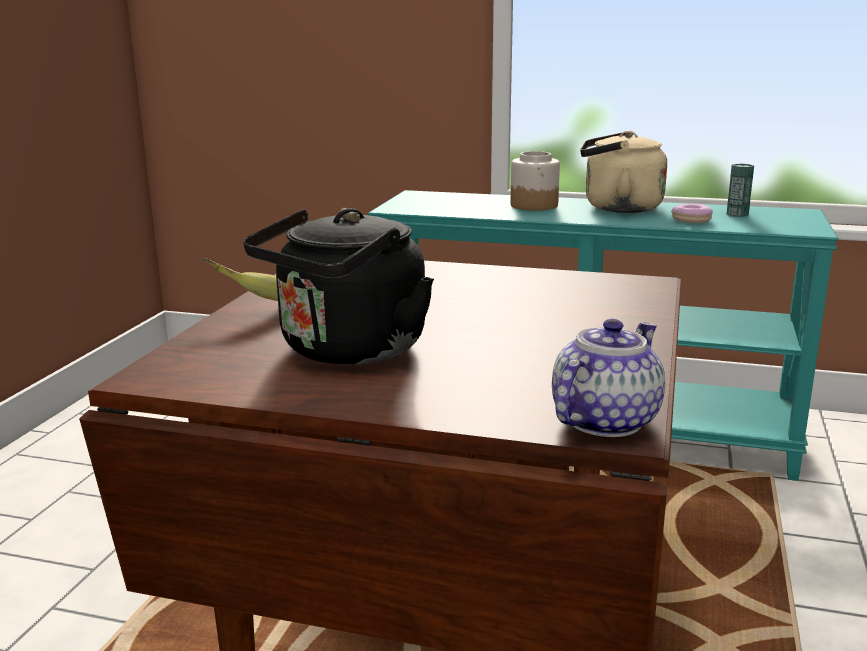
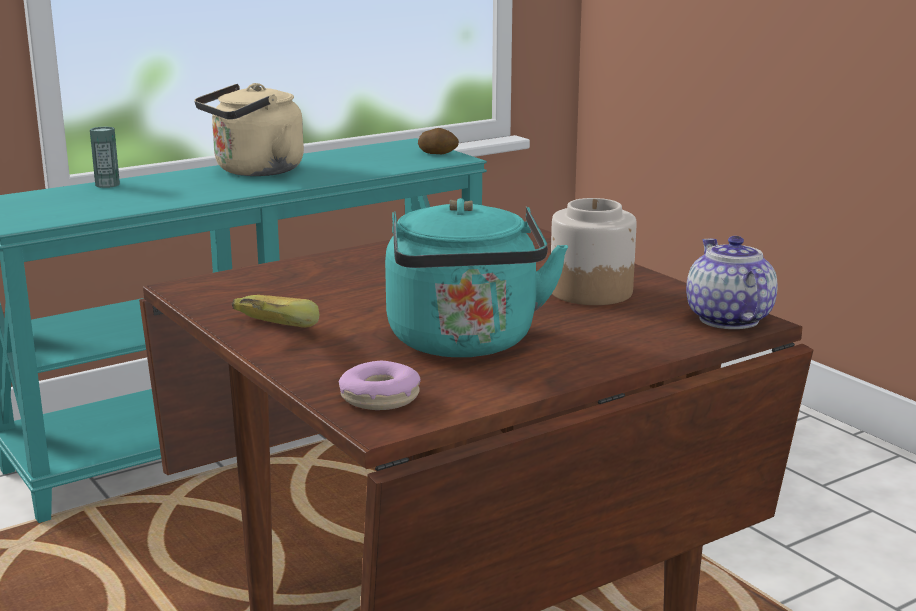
camera: 50 degrees left, 0 degrees up
(347, 351) = (465, 344): black kettle -> turquoise kettle
(534, 205) = (168, 186): jar -> jar (591, 291)
(691, 220) = (347, 169): donut -> donut (380, 398)
(737, 214) = (369, 155): can -> can (107, 184)
(804, 224) = (438, 154): none -> potato

